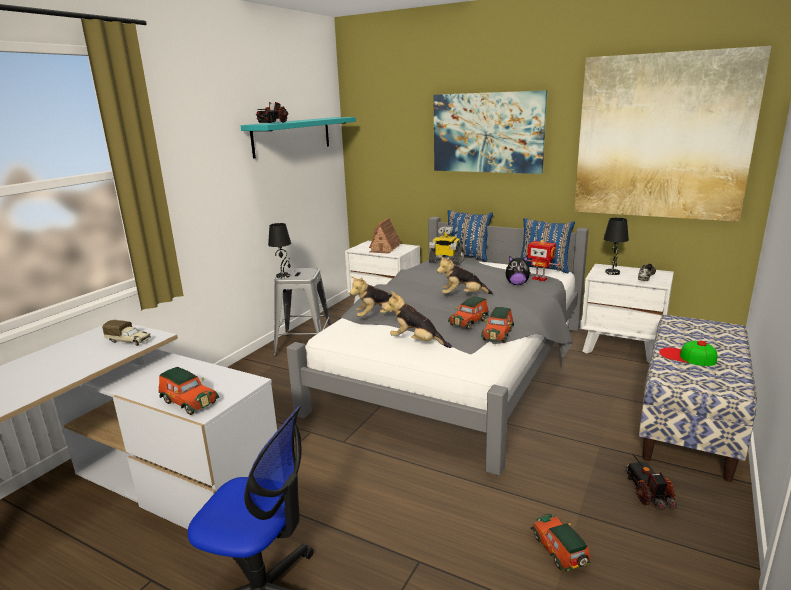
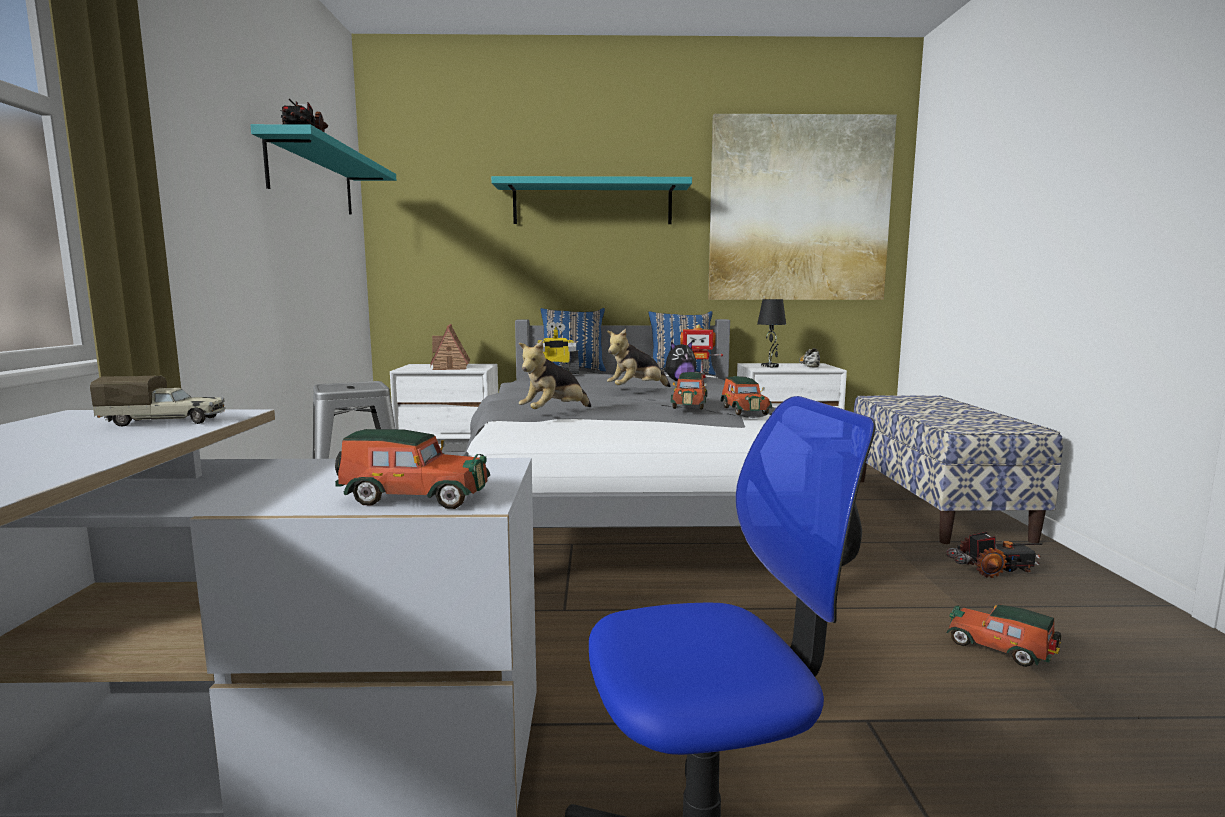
camera: 30 degrees left, 10 degrees down
(283, 276) = (330, 389): black table lamp -> none
(416, 342) = (651, 427): plush toy -> none
(487, 133) = (592, 203): picture -> turquoise shelf
(649, 493) = (993, 570): toy truck -> toy truck turned 120 degrees clockwise
(687, 357) = (942, 415): cap -> none

